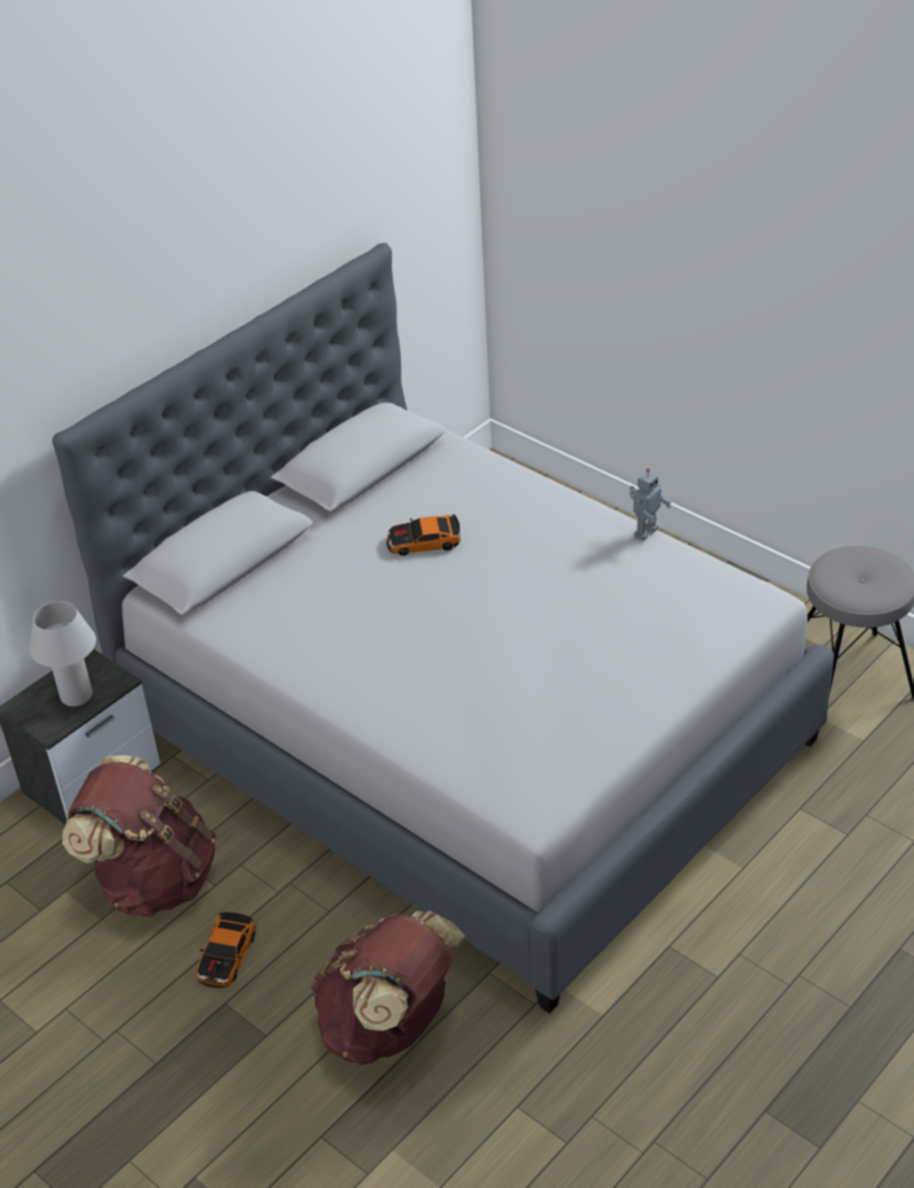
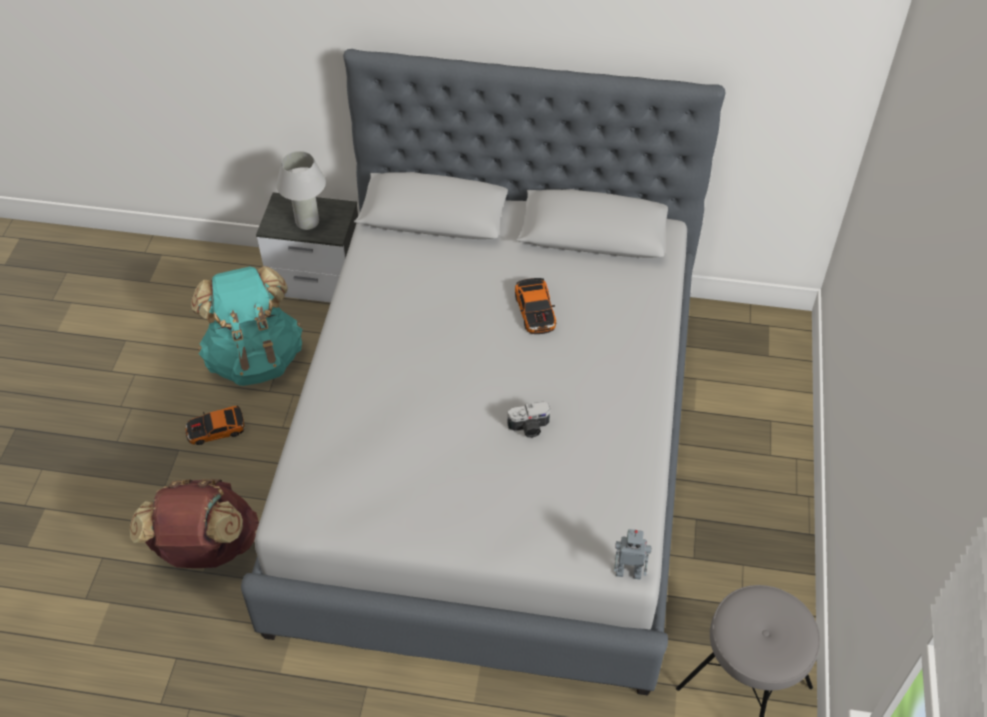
camera: 55 degrees right, 10 degrees up
(154, 880) = (255, 358): brown backpack -> turquoise backpack
(424, 542) = (536, 311): toy car -> toy car turned 150 degrees counterclockwise
(564, 602) = (529, 428): none -> camera
(645, 532) = (653, 440): toy robot -> toy robot (628, 571)

